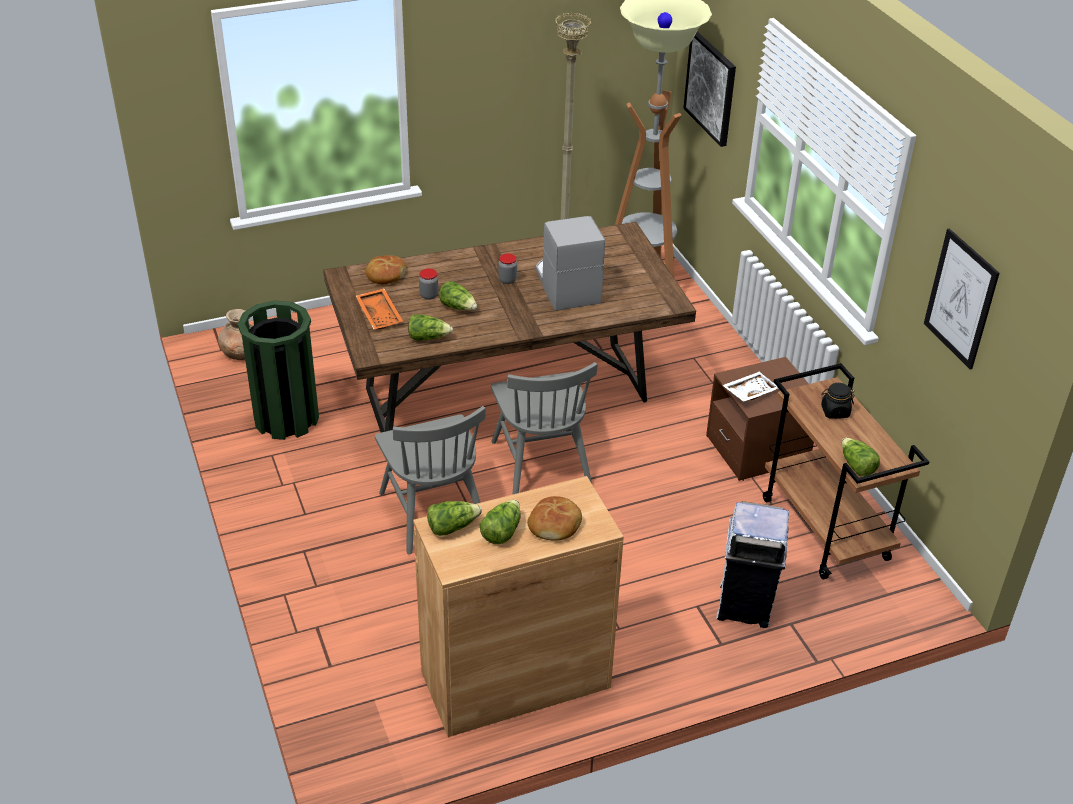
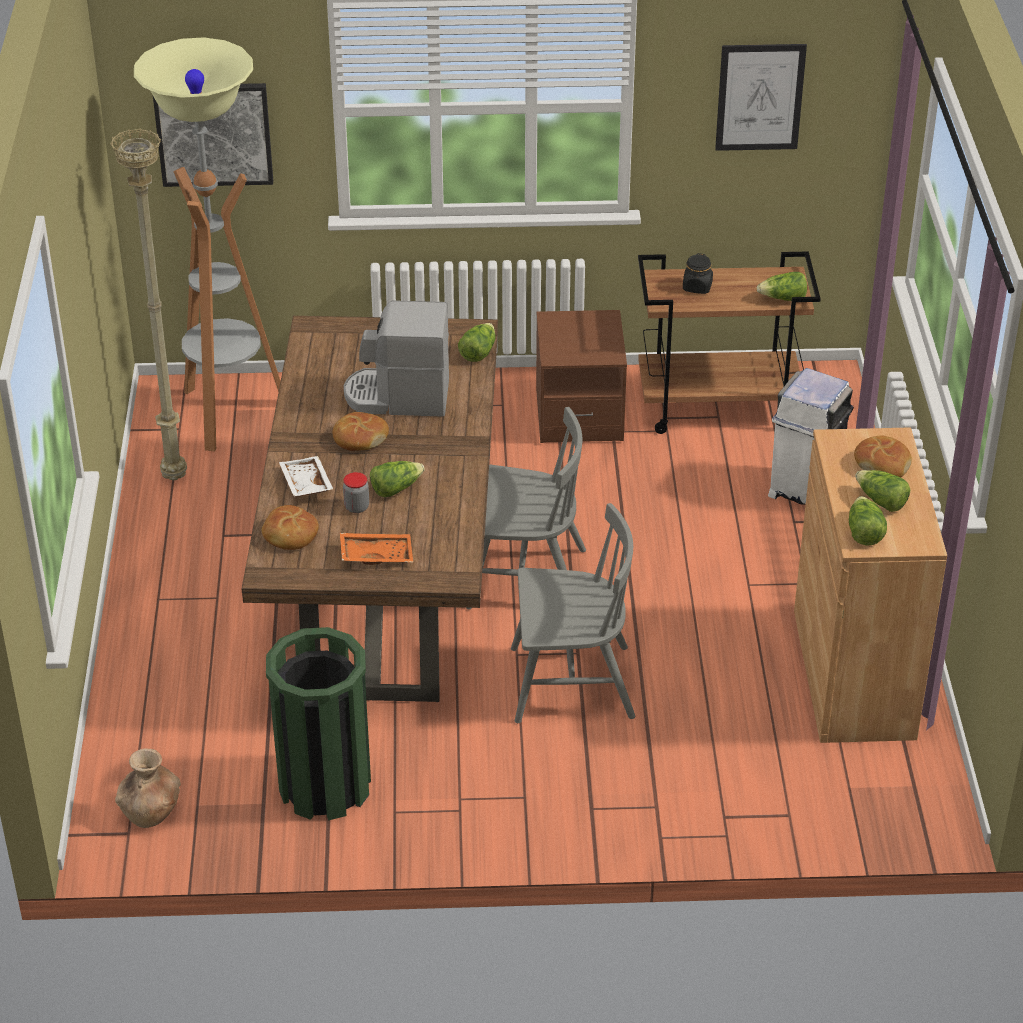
camera: 70 degrees left, 0 degrees up
(428, 337) = (446, 524): lettuce -> lettuce (478, 352)
(507, 280) = (359, 438): jar -> bread
(749, 392) = (585, 351): white tray -> white tray (305, 484)

